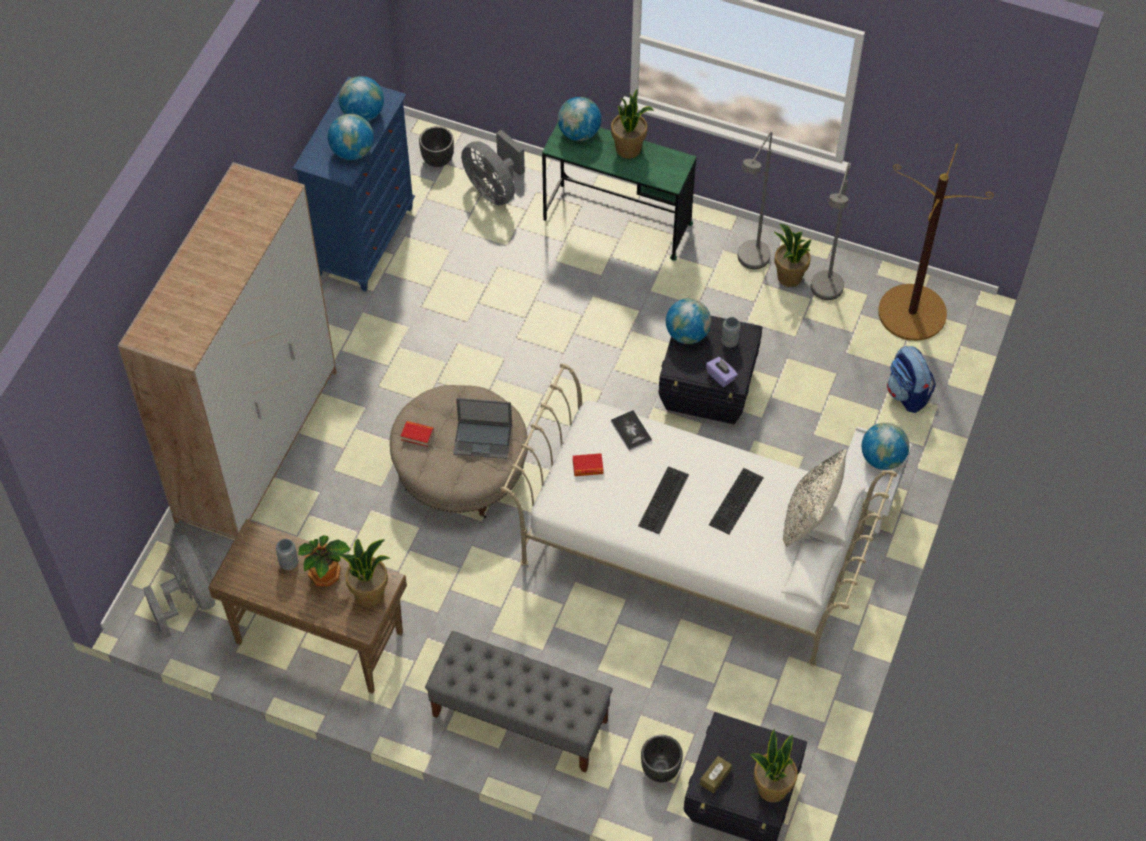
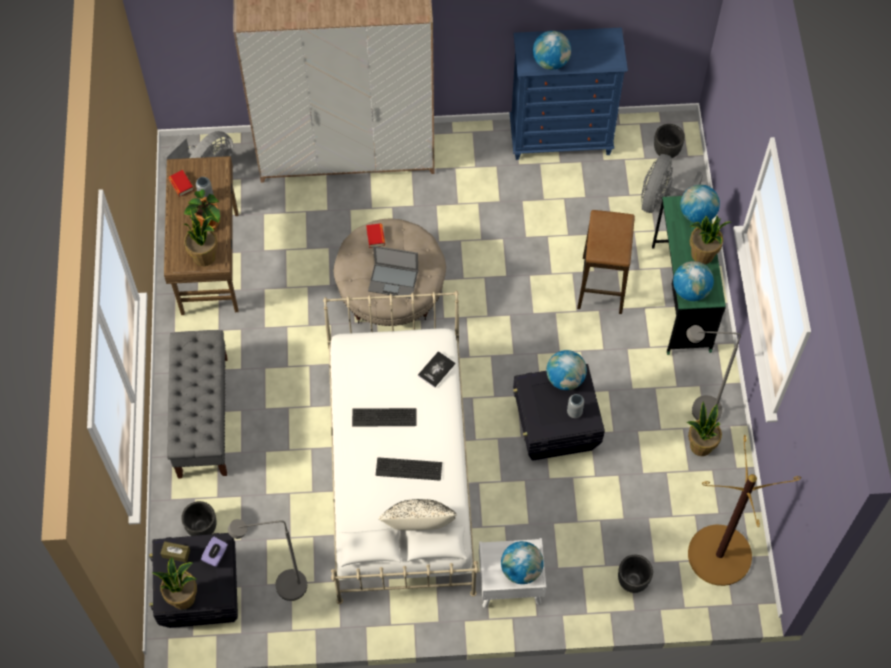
camera: 65 degrees right, 5 degrees up
(363, 114) = (590, 52): globe -> globe (690, 291)
(483, 439) = (394, 280): laptop -> laptop turned 60 degrees counterclockwise
(564, 280) = (602, 284): none -> stool
(587, 467) = (388, 353): book -> book (181, 185)
(721, 376) = (537, 419): purple tissue box -> purple tissue box (216, 555)
(824, 294) = (699, 479): grey floor lamp -> grey floor lamp (282, 587)
(907, 394) = (632, 581): backpack -> black planter

